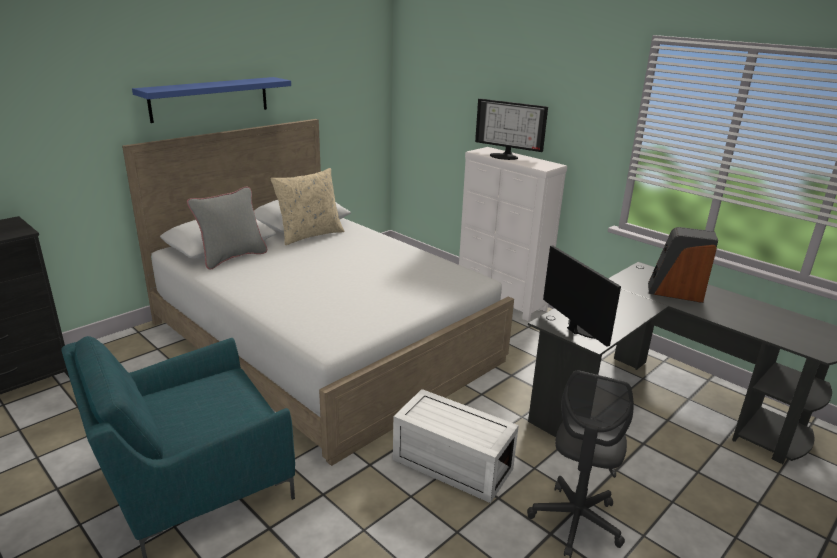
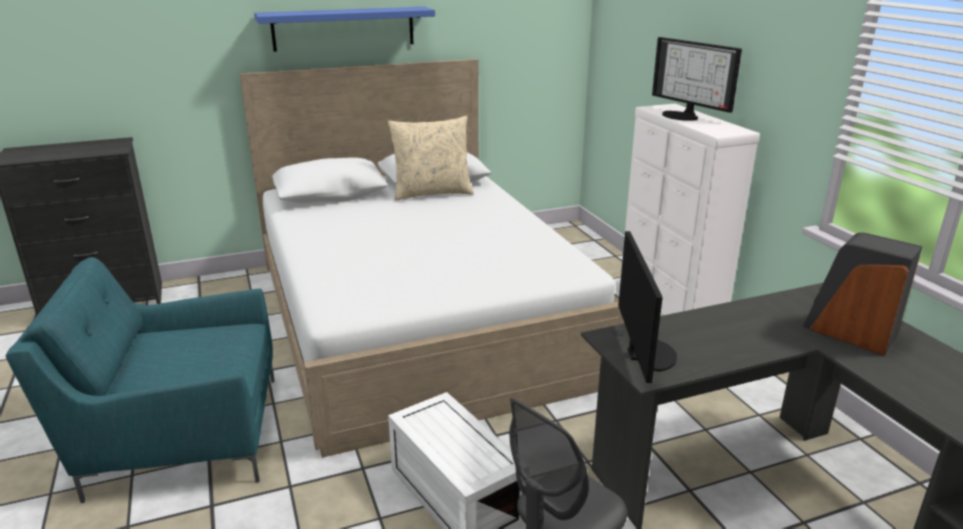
camera: 25 degrees right, 0 degrees up
(232, 257) = (330, 206): grey pillow -> none

